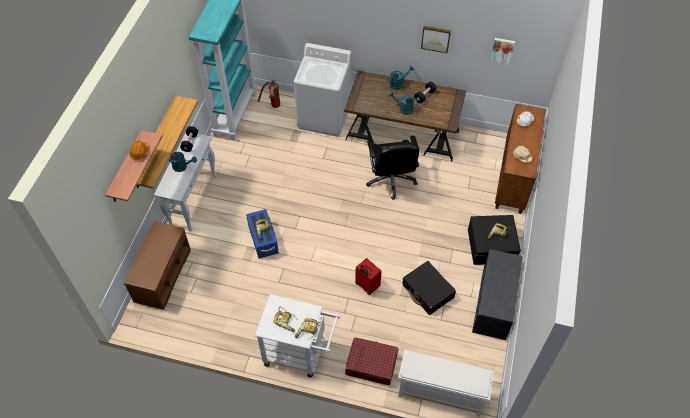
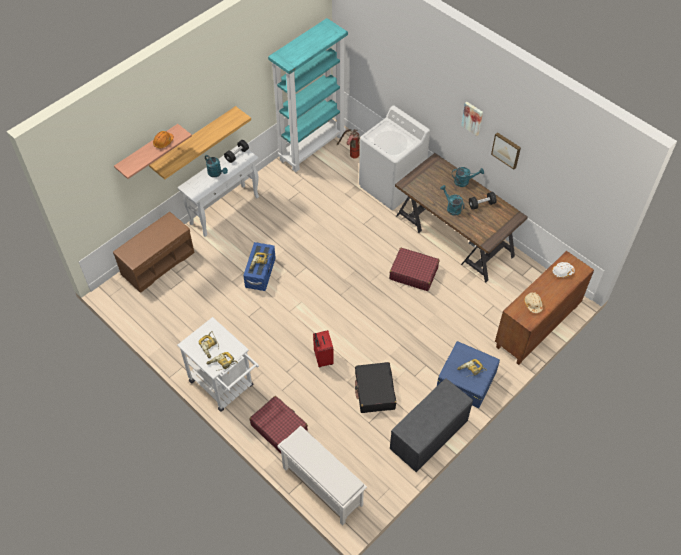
camera: 30 degrees right, 0 degrees up
(391, 180) = (413, 273): black office chair -> red suitcase
(491, 245) = (466, 380): black storage box -> blue storage box
(502, 50) = (565, 189): picture -> picture (472, 118)

